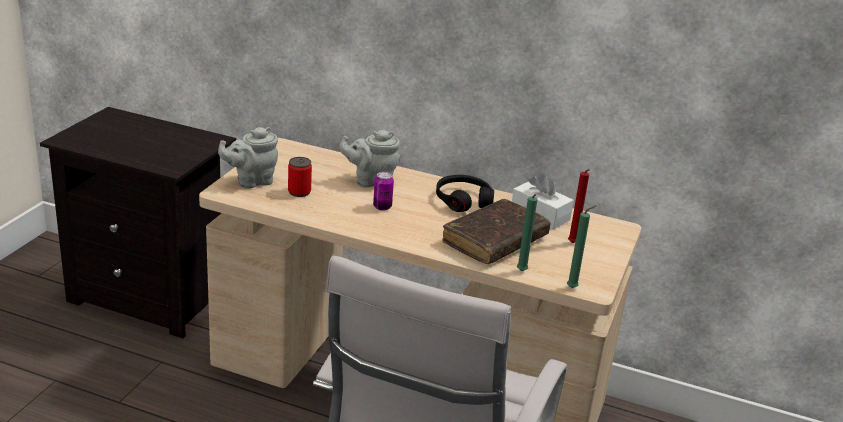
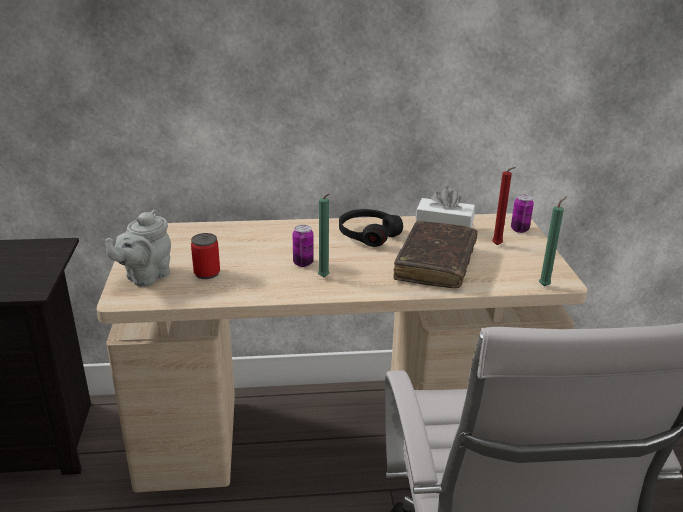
camera: 25 degrees left, 0 degrees up
(371, 181) = (267, 241): grey teapot -> none
(521, 272) = (489, 285): green candle -> green candle (324, 278)
(613, 237) = (519, 229): none -> can

